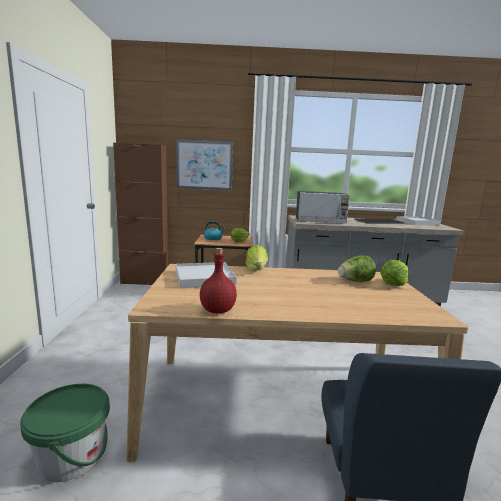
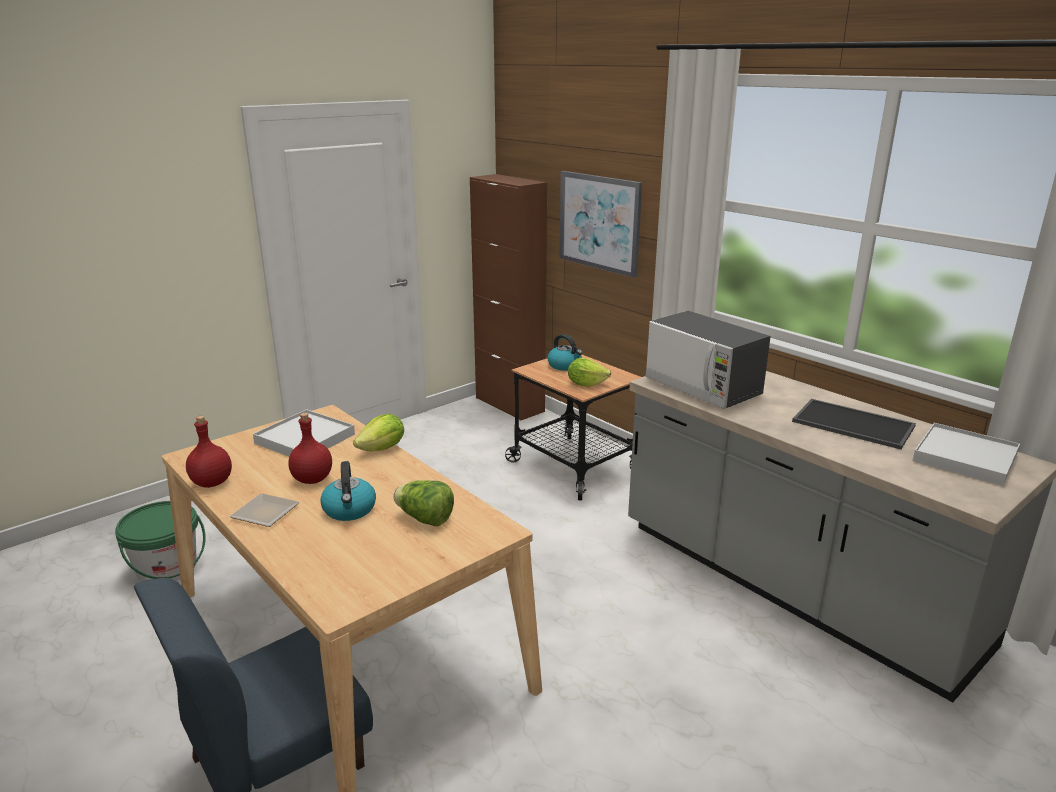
camera: 50 degrees right, 10 degrees up
(266, 288) = (312, 479): none -> red bottle
(295, 308) = (266, 514): none -> plate
(322, 290) = (350, 510): none -> kettle
(393, 284) = (454, 548): lettuce -> none

